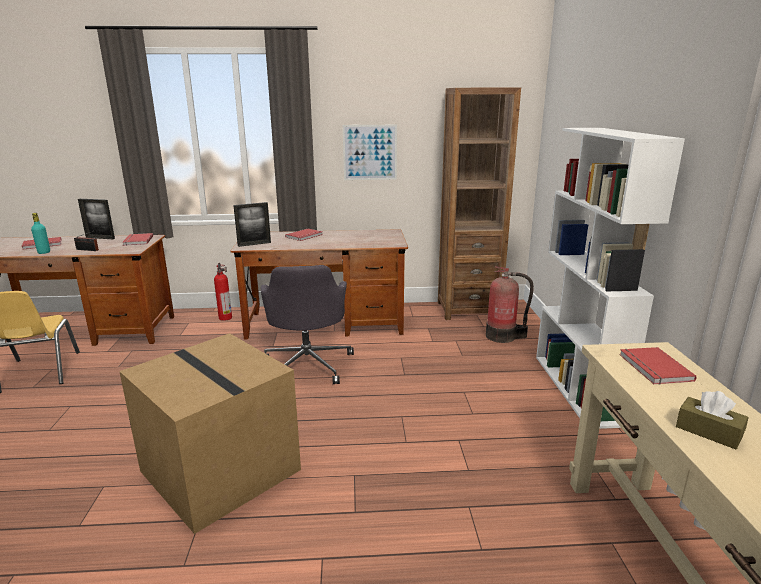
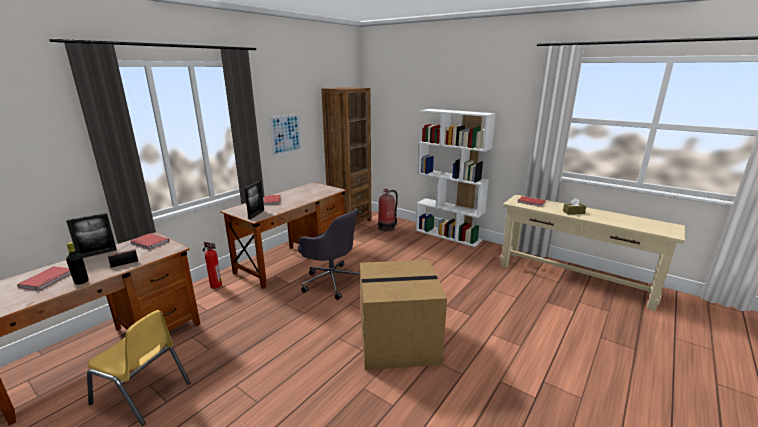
camera: 50 degrees left, 0 degrees up
(44, 252) = (81, 281): turquoise bottle -> black bottle

